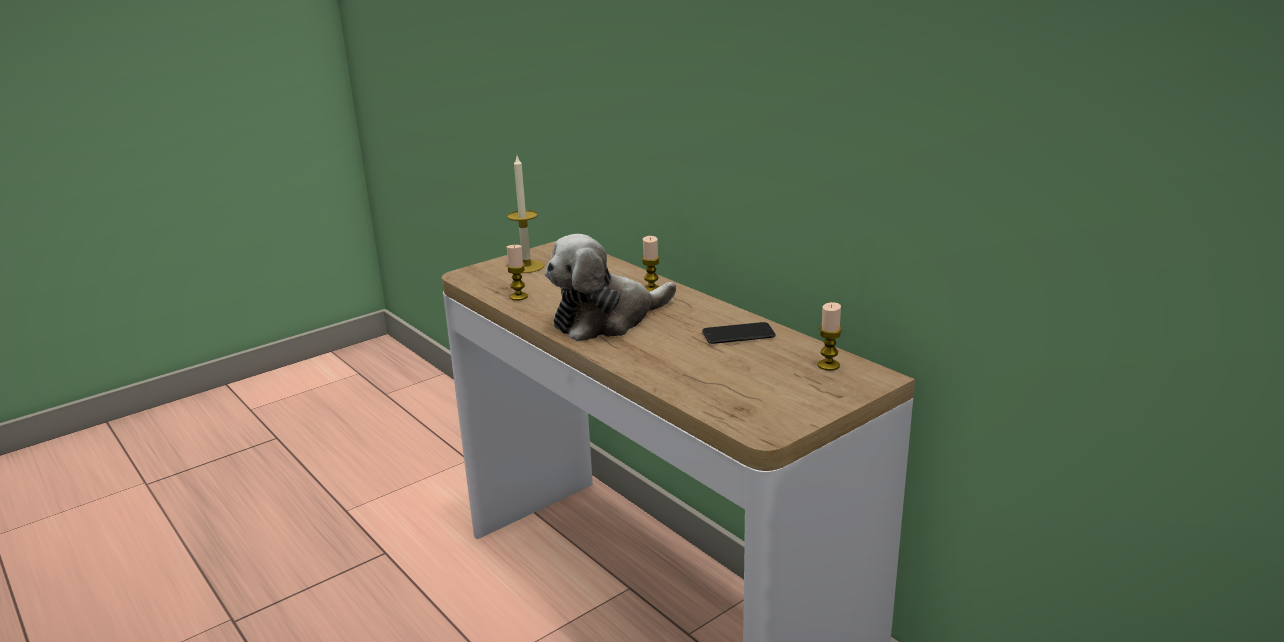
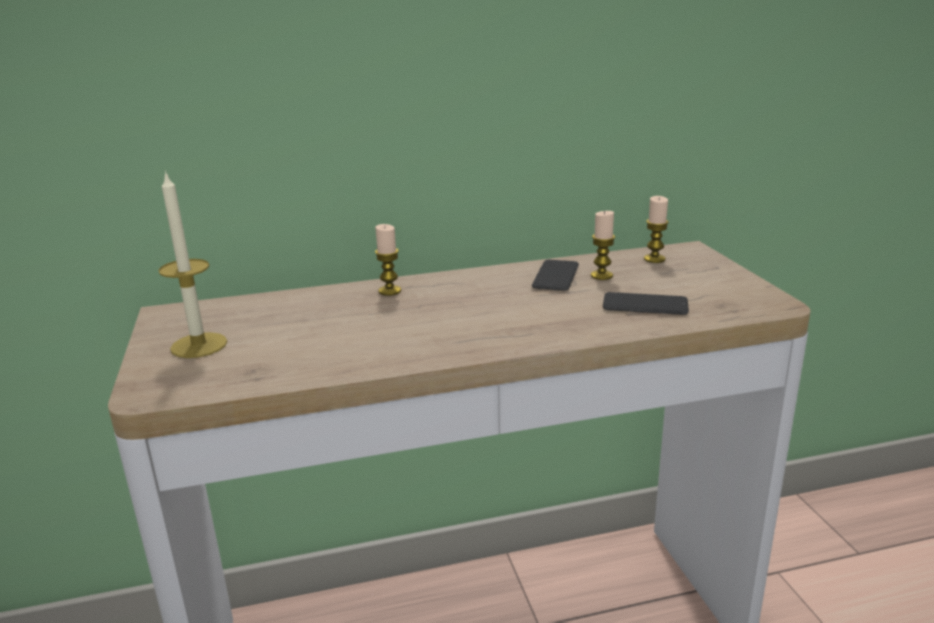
camera: 65 degrees left, 0 degrees up
(518, 297) = (299, 366): candle -> candle (601, 275)
(607, 320) = (448, 326): plush toy -> none
(708, 377) = (645, 305): none -> phone

